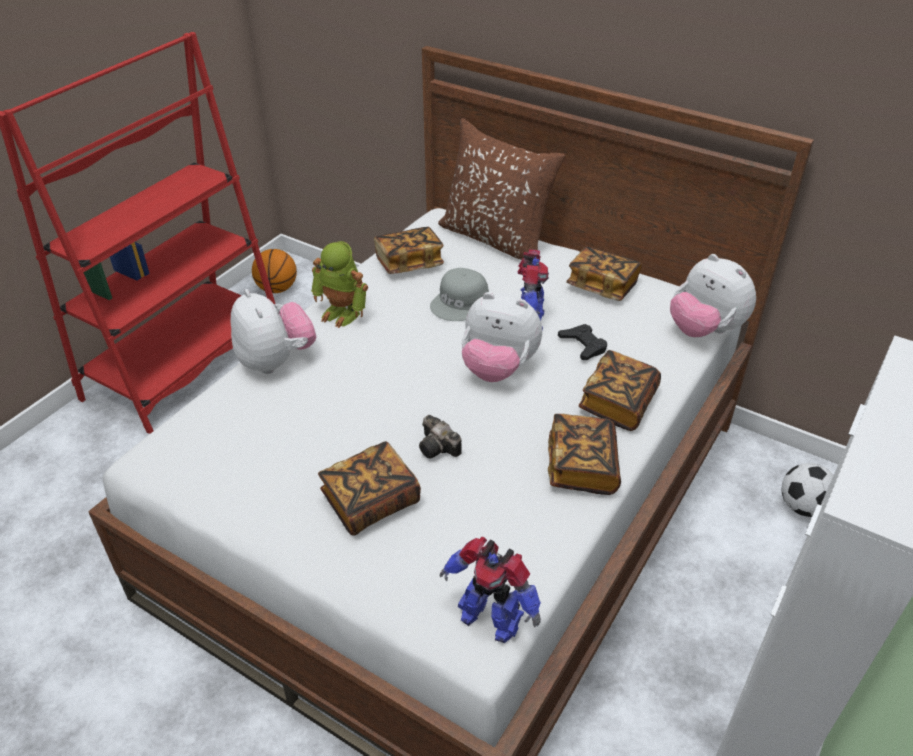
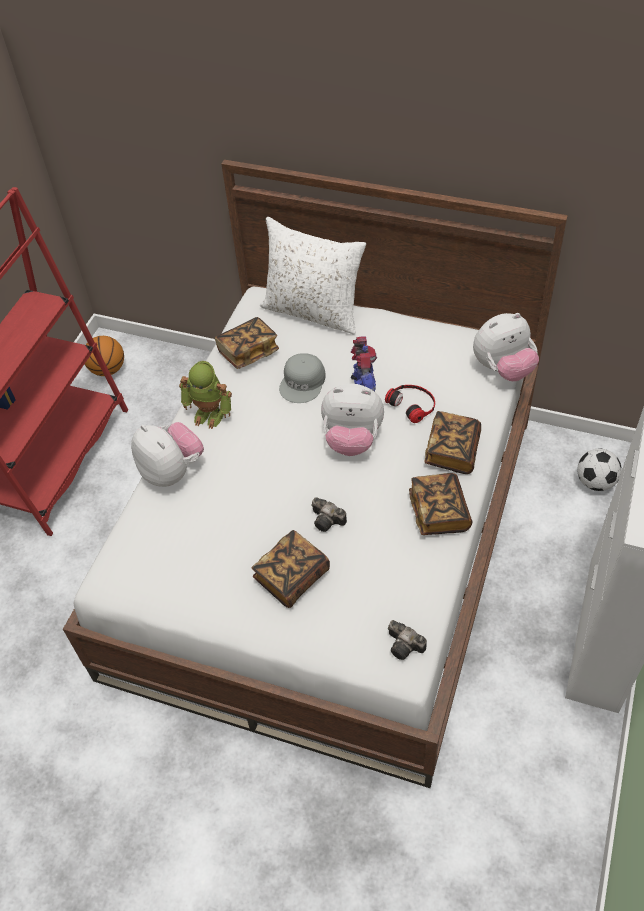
camera: 10 degrees left, 10 degrees up
(490, 618) = (406, 646): toy robot -> camera
(496, 239) = (313, 311): brown pillow -> white pillow
(583, 345) = (412, 404): black game controller -> headphones
(602, 286) = (413, 342): book -> none
(704, 330) = (503, 369): plush toy -> plush toy turned 60 degrees counterclockwise

